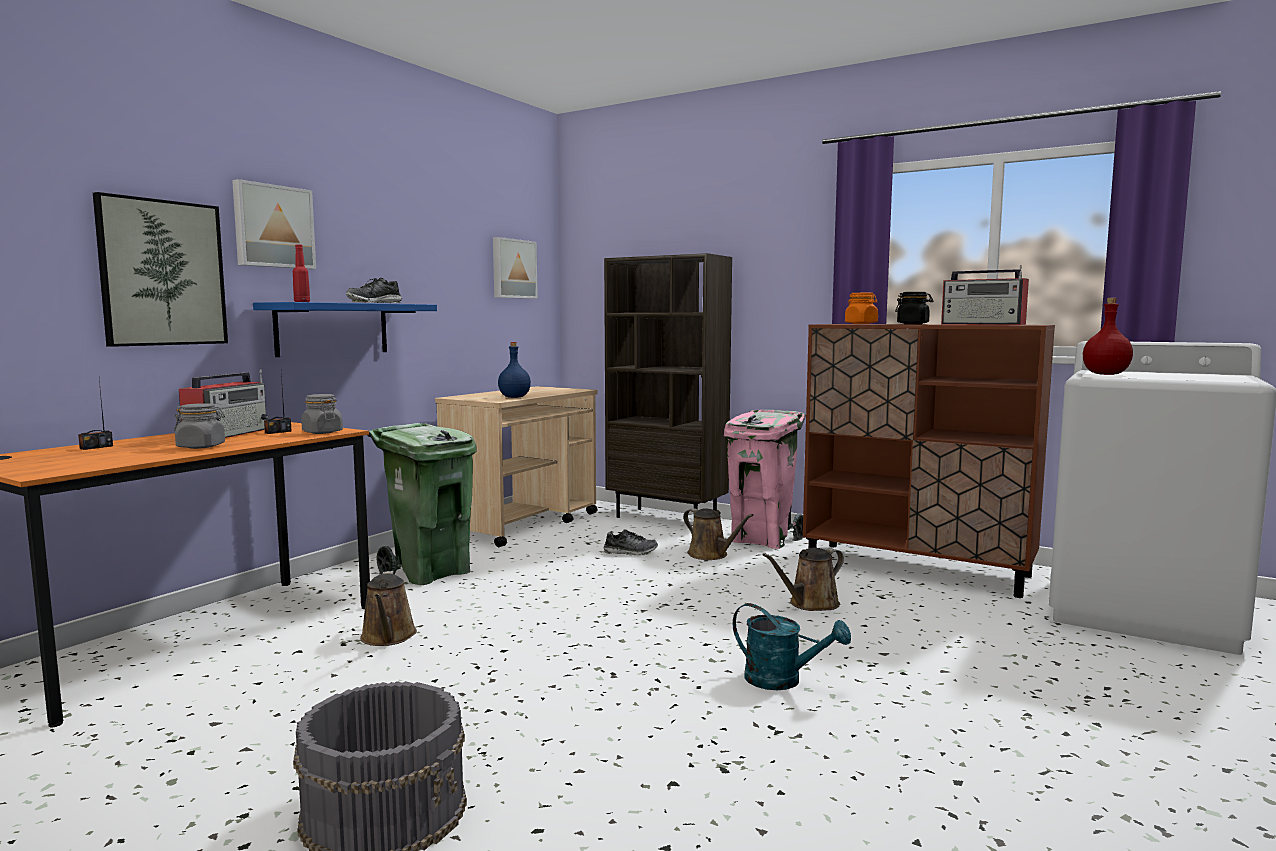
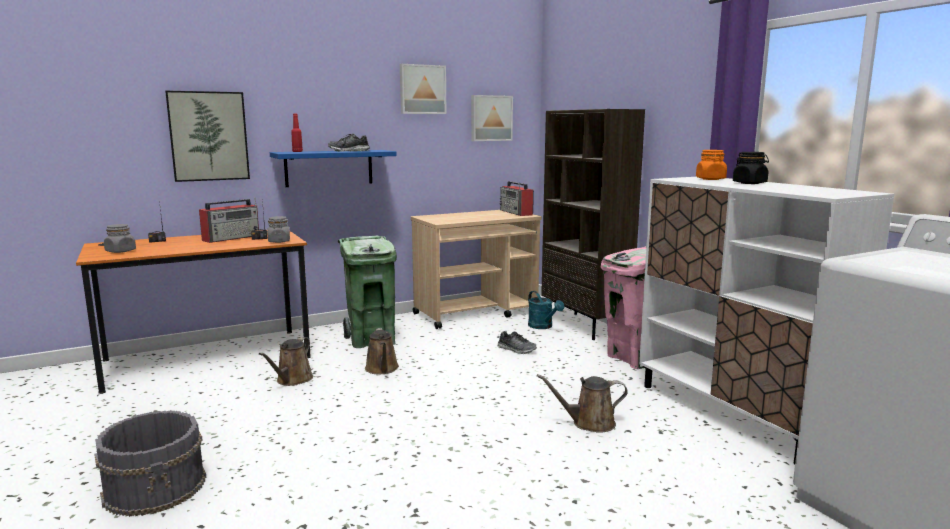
camera: 30 degrees right, 5 degrees up
(201, 446) = (198, 246): grey jar -> grey jar (121, 251)
(273, 226) = (284, 101): picture -> picture (422, 89)
(515, 397) = (460, 220): blue bottle -> none
(710, 555) = (573, 364): brown watering can -> brown watering can (382, 369)
(782, 681) = (474, 478): turquoise watering can -> turquoise watering can (543, 326)
(917, 569) = (736, 414): brown cabinet -> white cabinet
(983, 324) = (799, 190): radio -> radio (516, 213)
(1105, 374) = (885, 258): red bottle -> none

